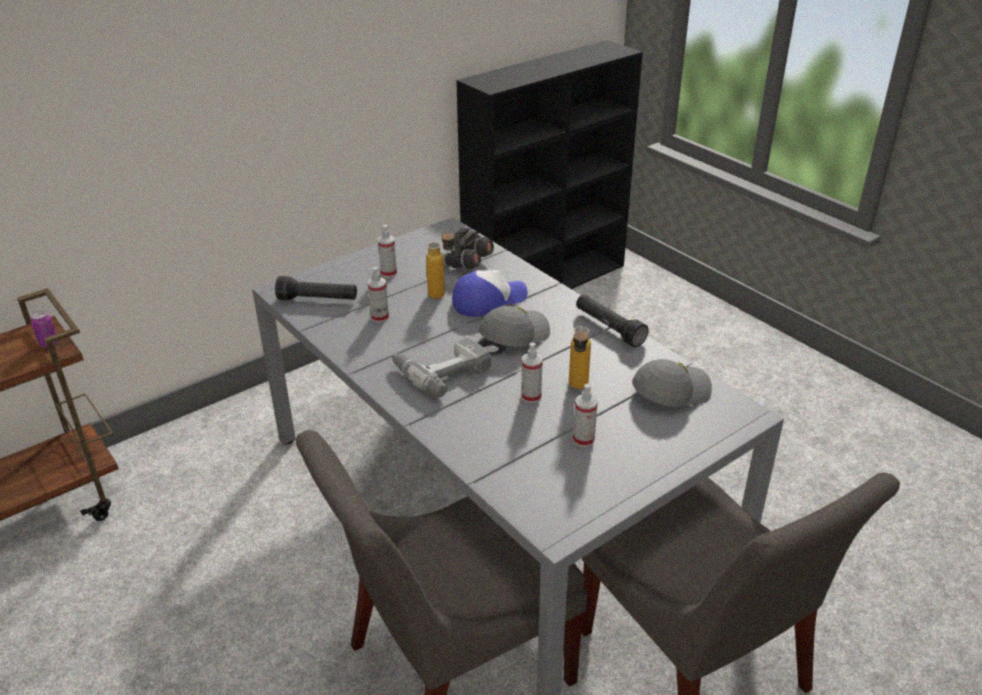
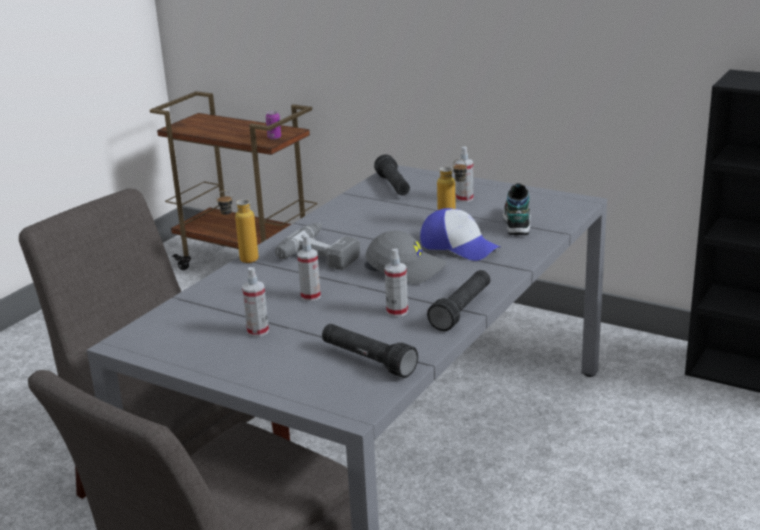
camera: 70 degrees right, 10 degrees down
(379, 317) = (387, 213): spray bottle -> spray bottle (397, 311)
(465, 264) = (516, 223): grey binoculars -> shoe
(577, 389) = (338, 314): bottle -> bottle (241, 260)
(670, 391) = (367, 360): grey cap -> black flashlight

